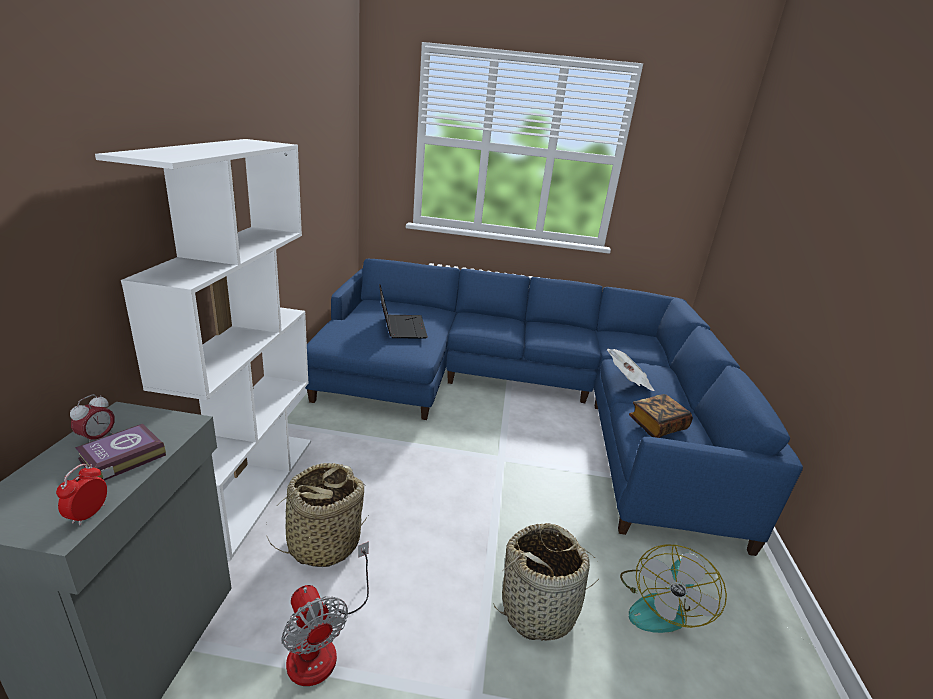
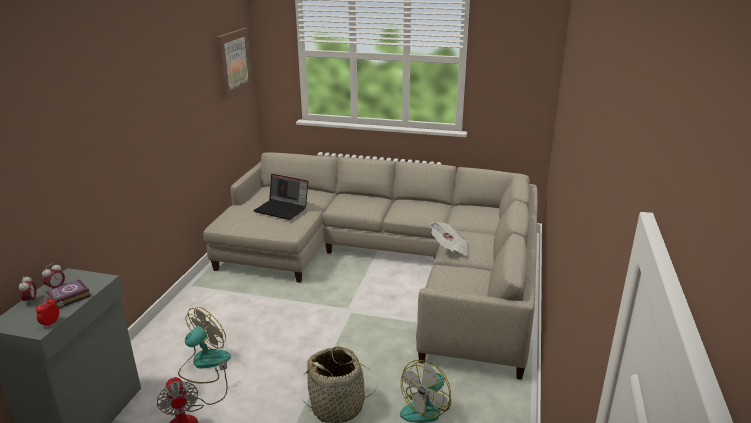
camera: 10 degrees right, 0 degrees up
(45, 464) = (31, 301): none -> alarm clock
(253, 488) = (163, 330): white bookcase -> none
(324, 542) = (204, 364): basket -> fan
(340, 138) = (233, 62): none -> picture
(401, 327) = (282, 209): laptop -> laptop turned 120 degrees clockwise
(526, 397) = (389, 263): blue sofa -> beige sofa
(657, 426) = (452, 282): book -> none

